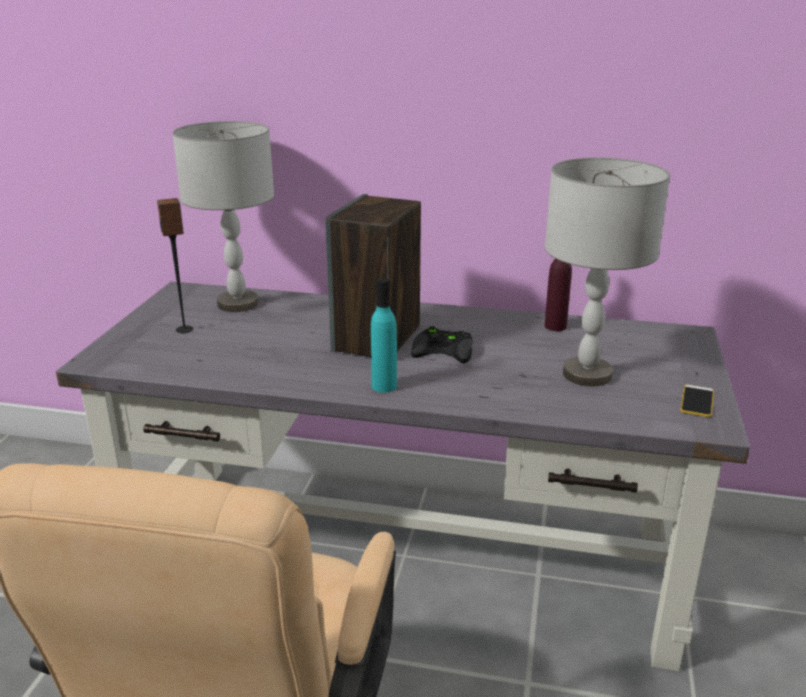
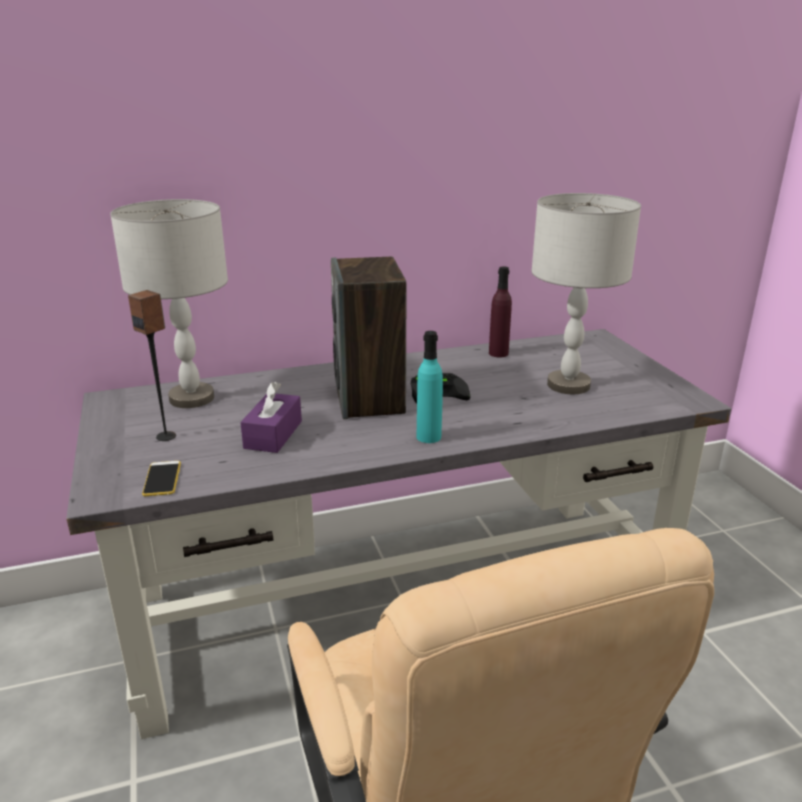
camera: 30 degrees left, 0 degrees up
(261, 349) = (273, 434): none -> purple tissue box
(697, 401) = (662, 385): phone -> phone (162, 479)

